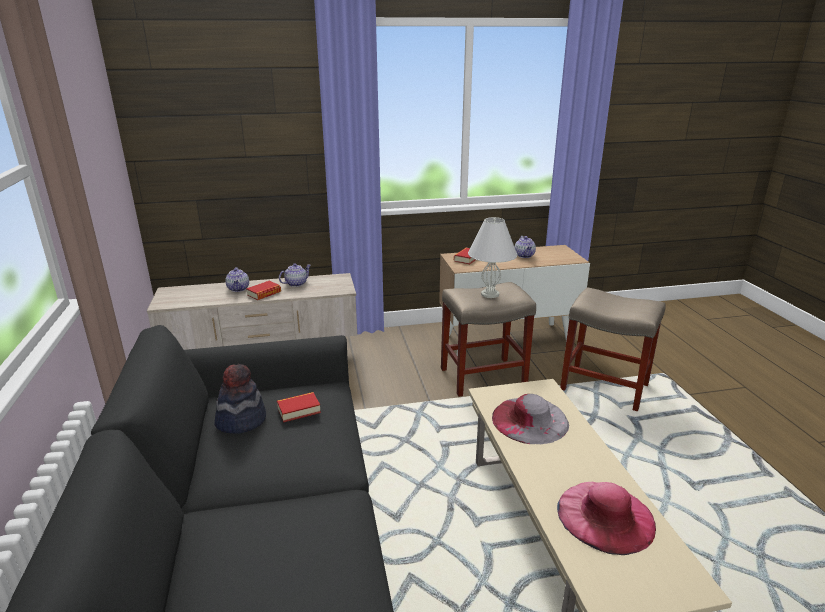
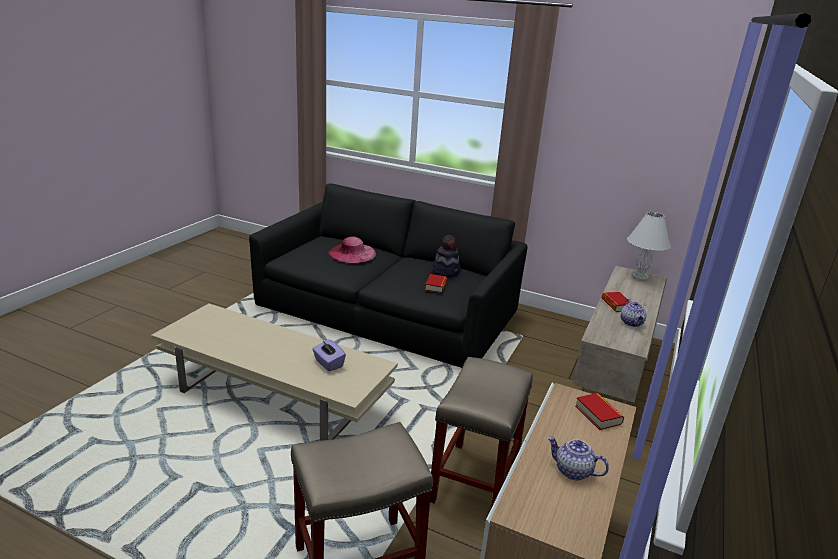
camera: 125 degrees right, 0 degrees up
(238, 289) = (637, 299): teapot -> none
(489, 294) = (485, 385): white table lamp -> white table lamp (640, 277)
(530, 420) = (328, 363): grey hat -> purple tissue box
(605, 516) = (233, 337): pink hat -> pink hat (352, 253)

